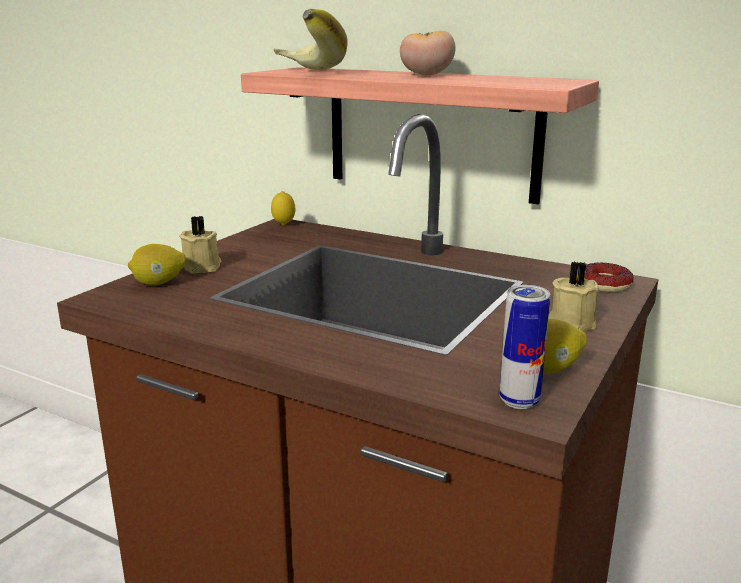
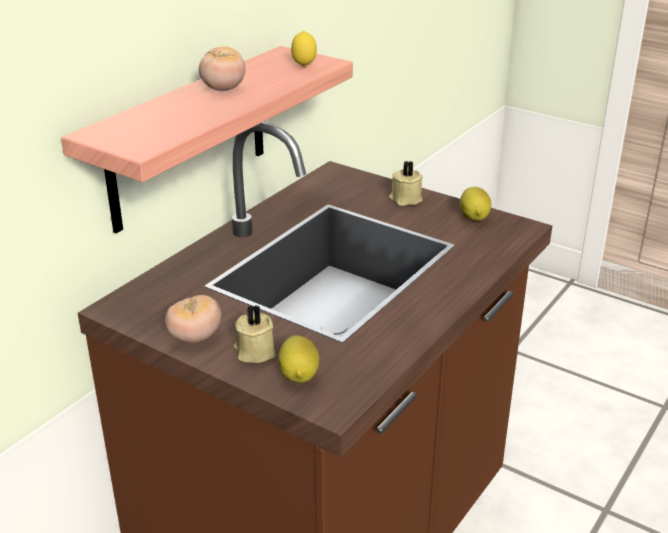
camera: 85 degrees left, 10 degrees up
(232, 248) = (195, 337): none -> tomato
(283, 225) = (119, 307): lemon -> lemon (304, 67)
(303, 72) = (160, 133): banana -> none
(519, 401) = (512, 230): can -> none
(604, 284) = (339, 178): donut -> none

